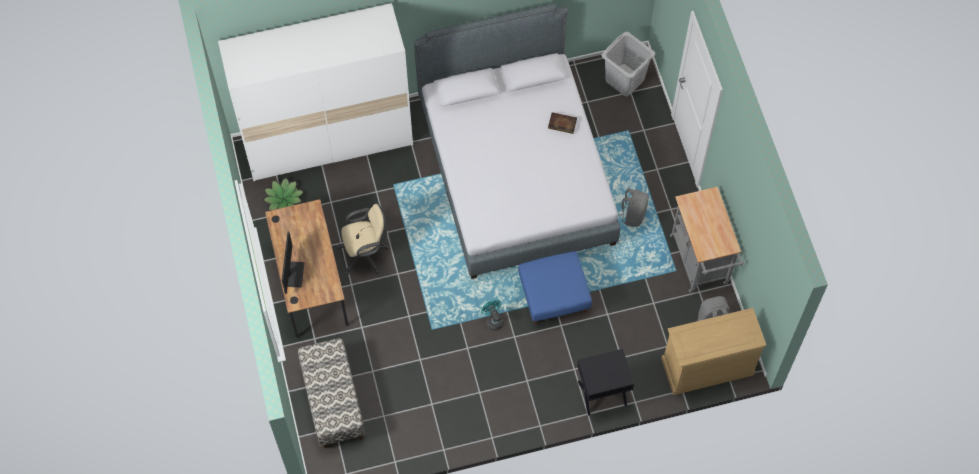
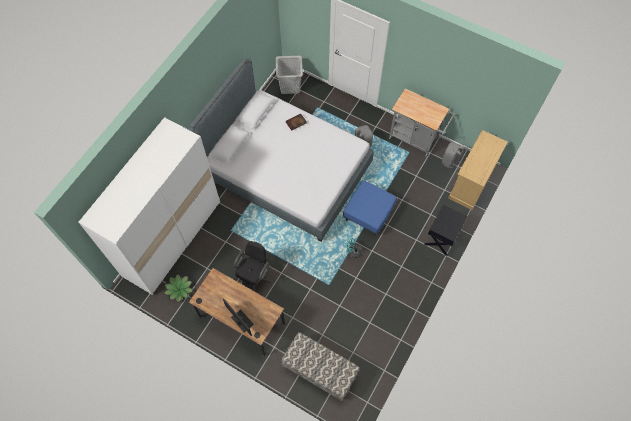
camera: 45 degrees left, 0 degrees up
(366, 254) = (254, 278): beige office chair -> black office chair

